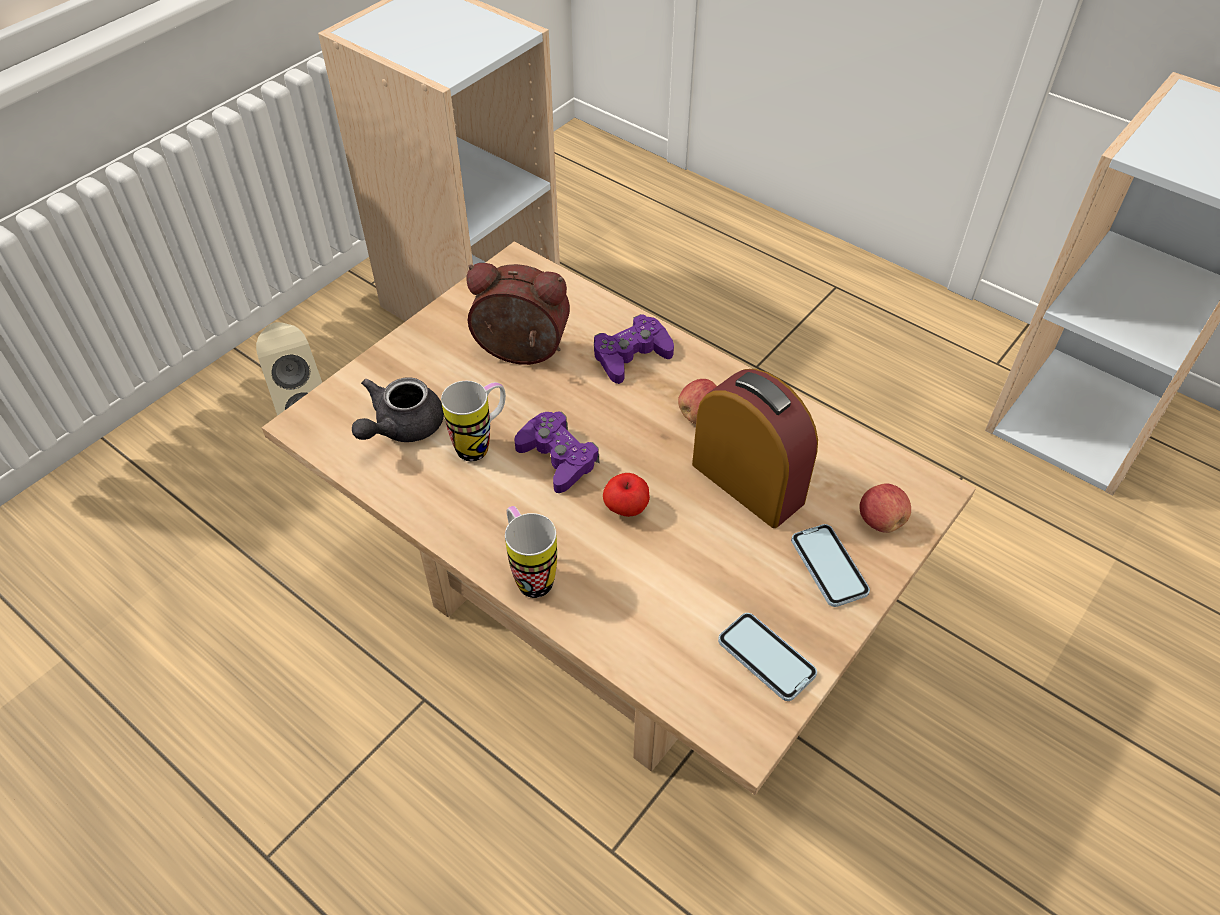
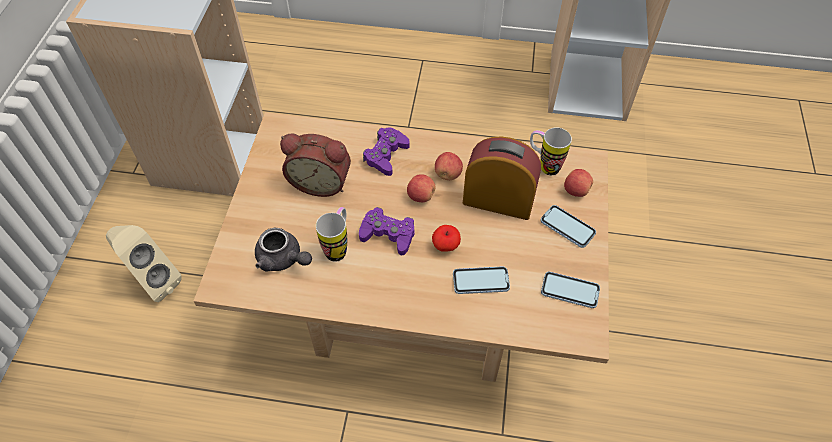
camera: 30 degrees left, 5 degrees up
(401, 427) = (283, 259): grey teapot -> grey teapot turned 60 degrees counterclockwise
(520, 353) = (321, 182): alarm clock -> alarm clock turned 150 degrees counterclockwise
(530, 574) = (420, 308): mug -> mug (544, 165)
(639, 428) = (420, 196): none -> apple
(641, 579) = (481, 281): none -> phone

